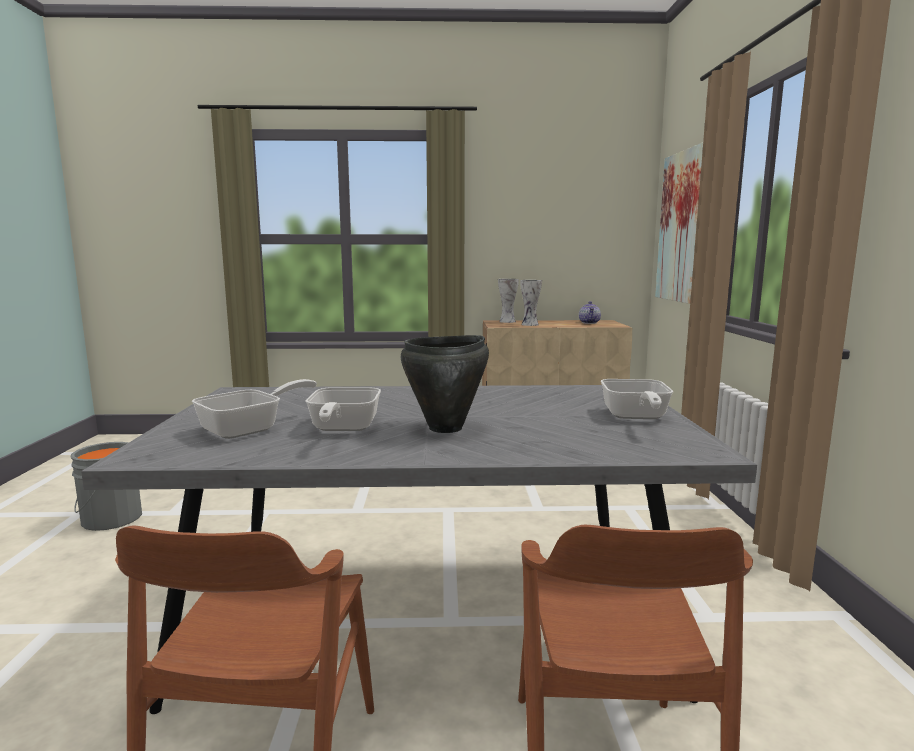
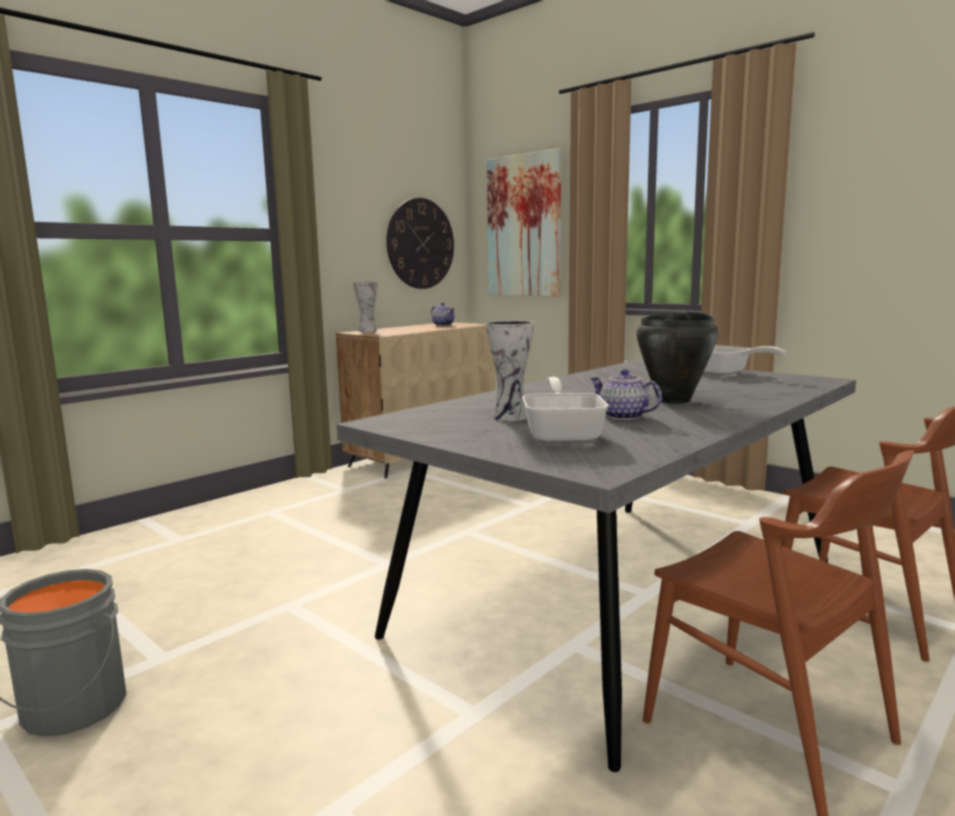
camera: 45 degrees left, 0 degrees up
(342, 429) = (622, 416): frying pan -> teapot
(530, 324) = (404, 331): vase -> vase (512, 417)
(587, 245) = (420, 244): none -> wall clock

